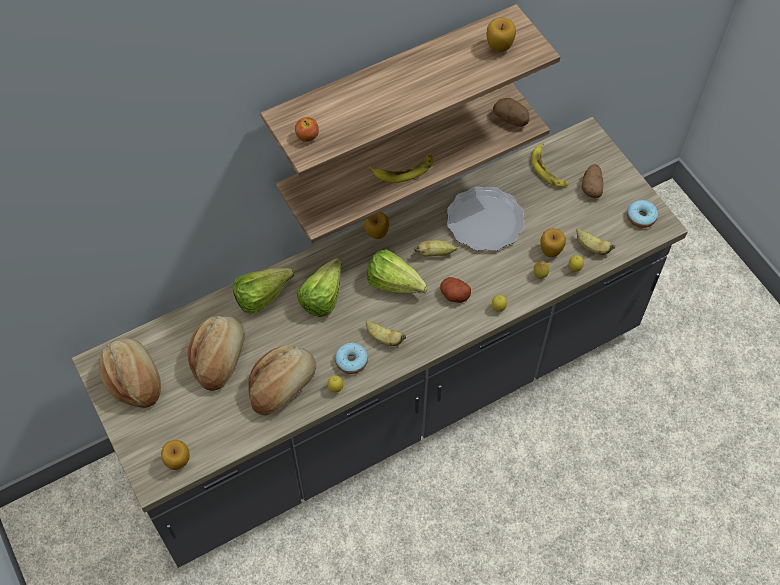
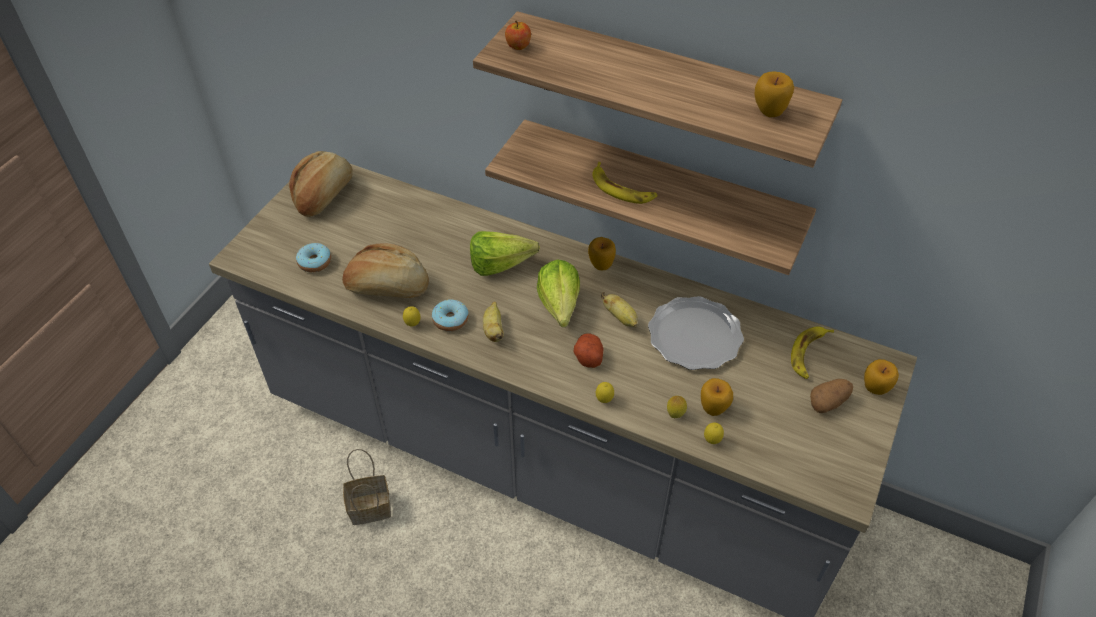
camera: 55 degrees right, 10 degrees down
(178, 462) = (265, 262): apple -> apple (875, 389)
(219, 358) = (383, 233): bread -> none
(267, 296) = (469, 229): lettuce -> none
(339, 549) = (371, 507): none -> basket
(511, 119) = (767, 233): potato -> none
(591, 247) = (753, 442): banana -> none
(641, 217) = (838, 468): donut -> donut (315, 262)

